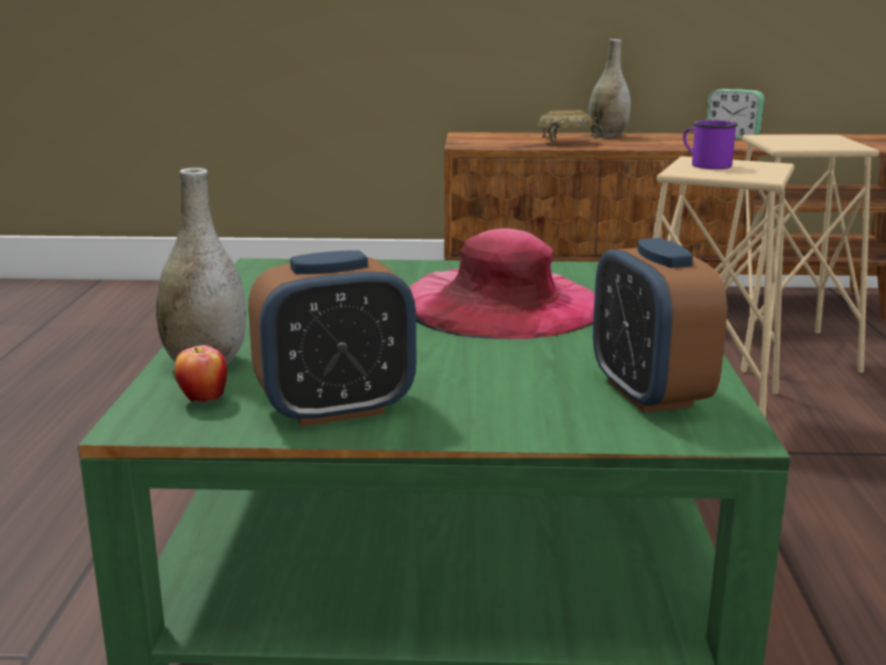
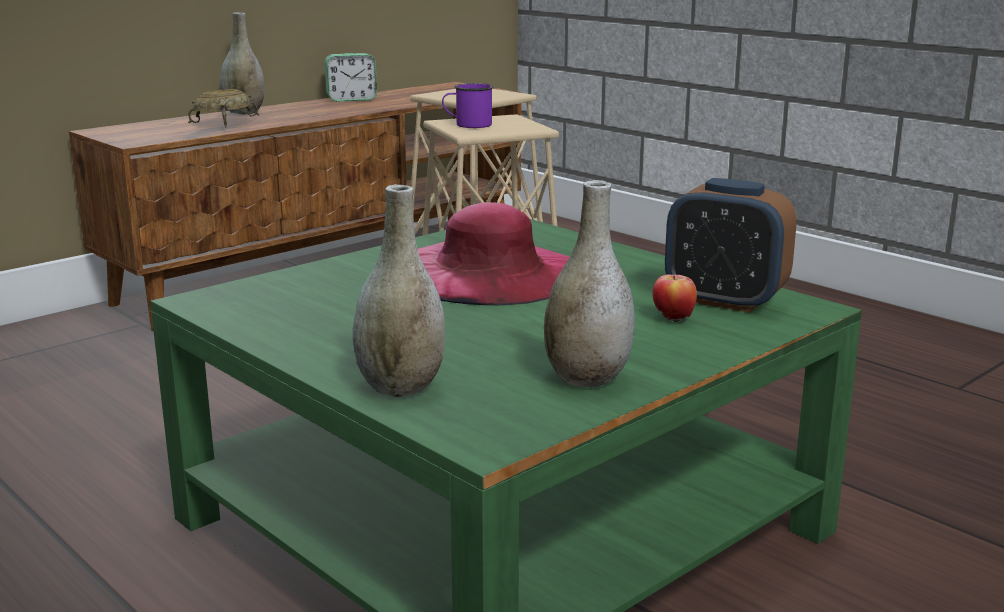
camera: 45 degrees left, 0 degrees up
(202, 400) = (481, 410): apple -> apple (672, 319)
(336, 409) = (587, 378): alarm clock -> grey vase

